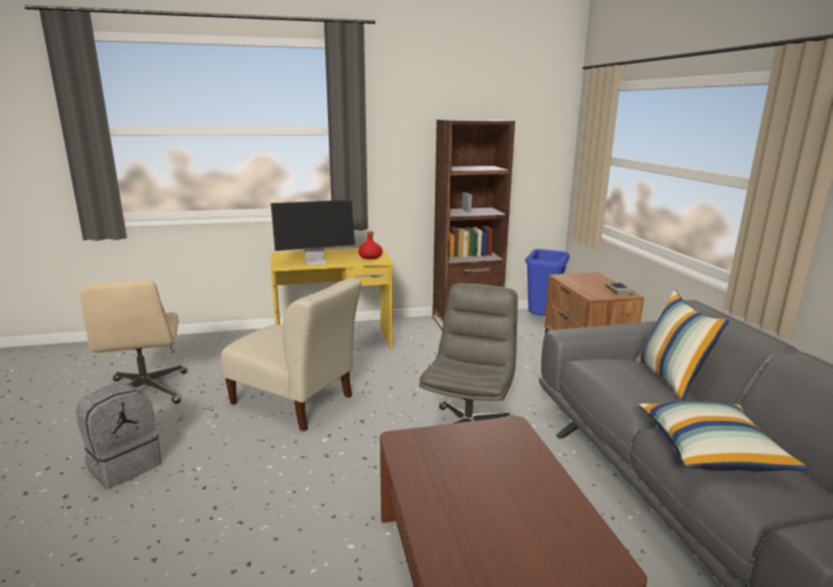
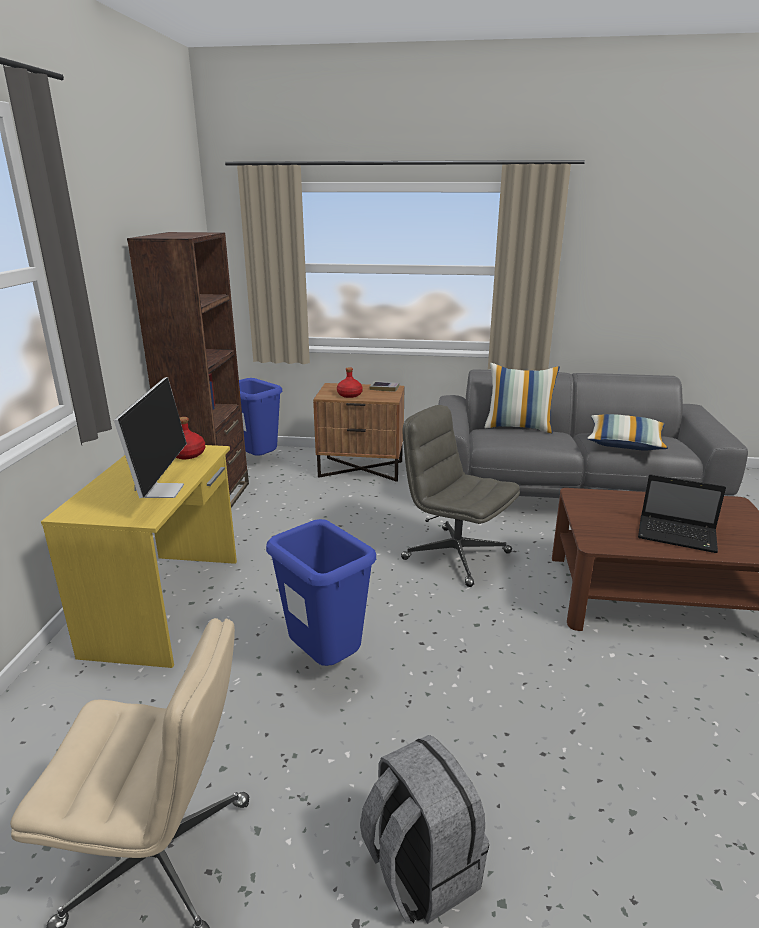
camera: 70 degrees left, 5 degrees up
(295, 402) = (326, 662): beige chair -> blue trash can
(455, 498) = (678, 535): none -> laptop
(578, 282) = (349, 395): none -> red bottle

